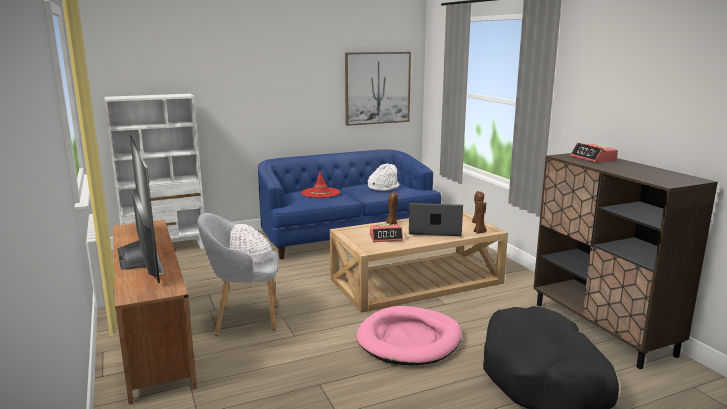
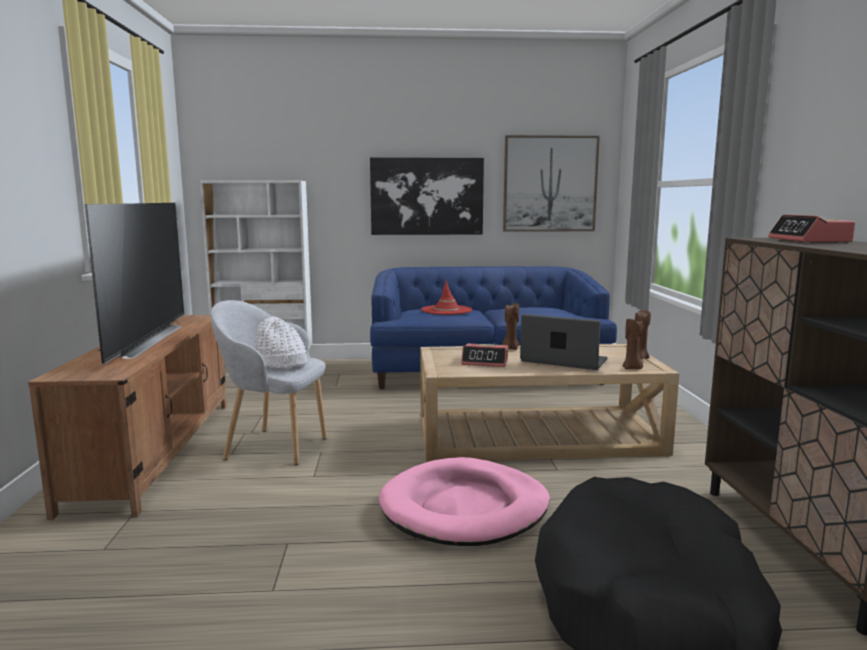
camera: 20 degrees right, 5 degrees down
(288, 101) = (427, 196): none -> picture
(383, 187) = (535, 310): white hat -> none

